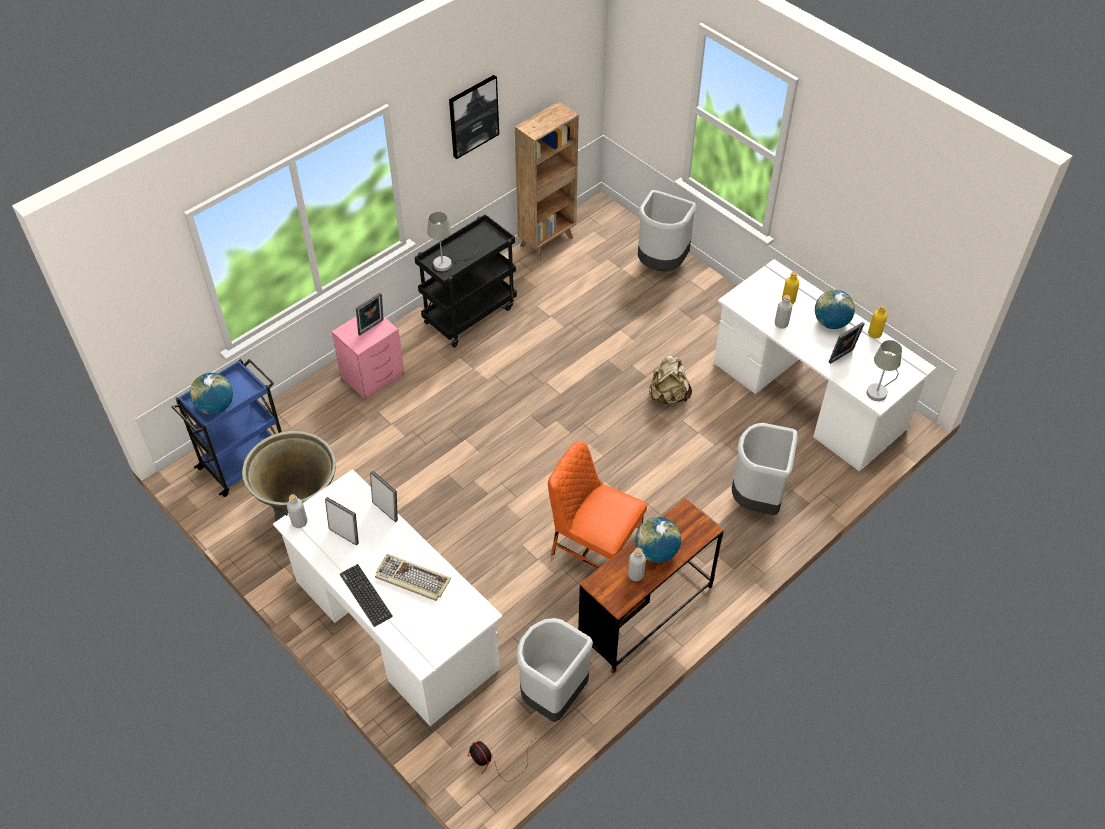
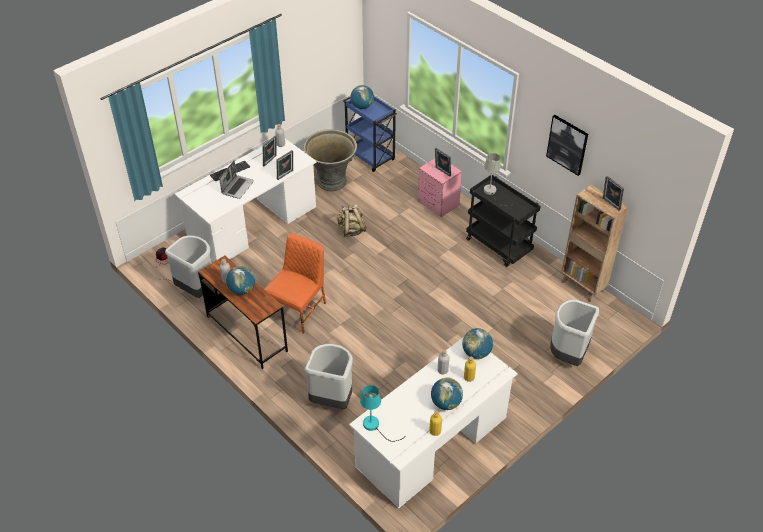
camera: 90 degrees right, 5 degrees down
(411, 579) = (237, 187): keyboard -> laptop
(668, 395) = (428, 353): beige backpack -> beige backpack (351, 230)
(748, 292) = (476, 353): none -> globe
(842, 357) = (408, 406): picture frame -> picture frame (610, 204)
(879, 389) = (375, 426): grey table lamp -> turquoise table lamp

